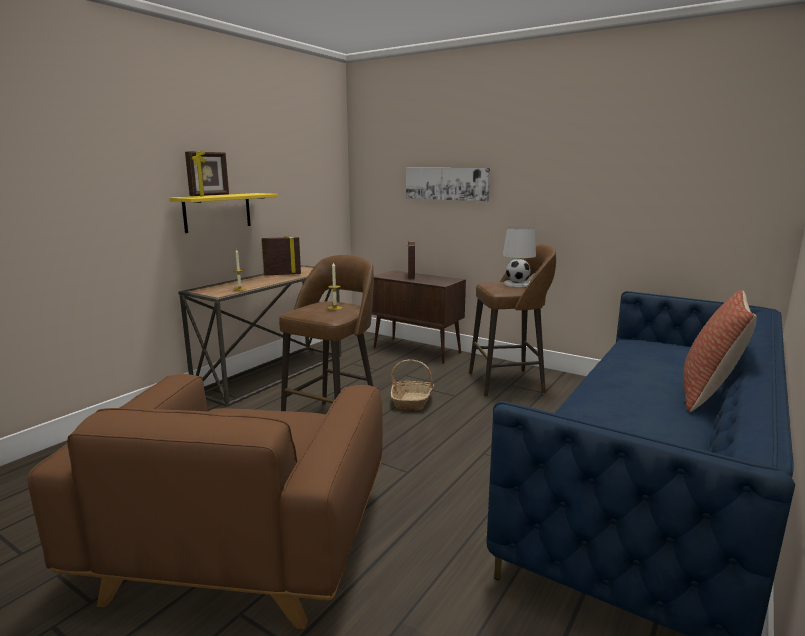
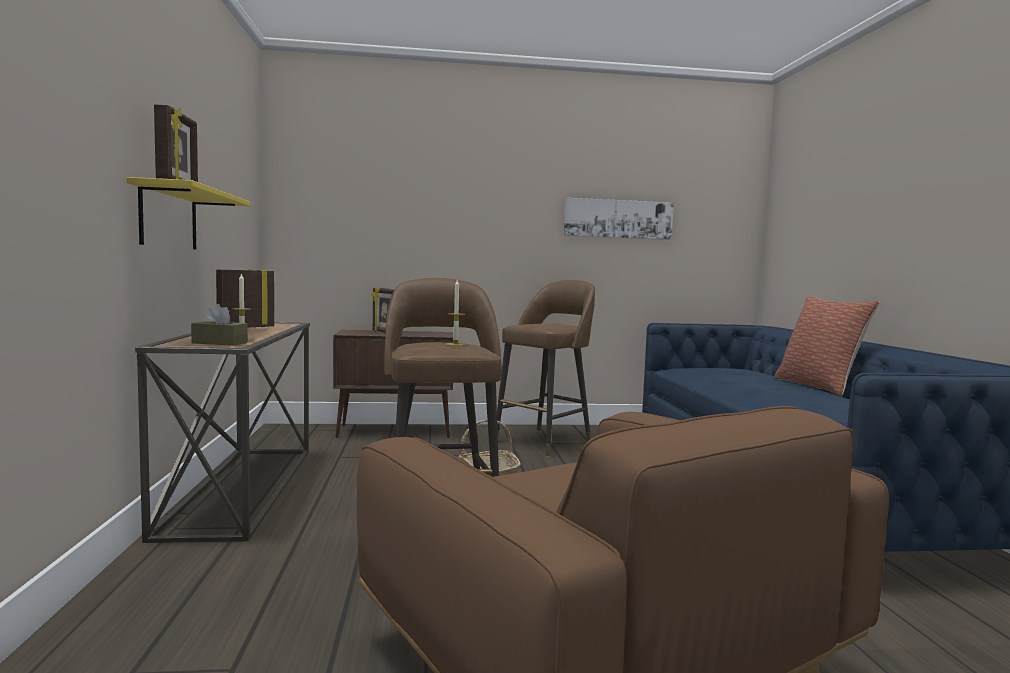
camera: 40 degrees left, 10 degrees down
(221, 291) = (219, 343): none -> brown tissue box
(447, 183) = (422, 216): picture -> picture (618, 219)
(517, 284) = (551, 323): white table lamp -> none

